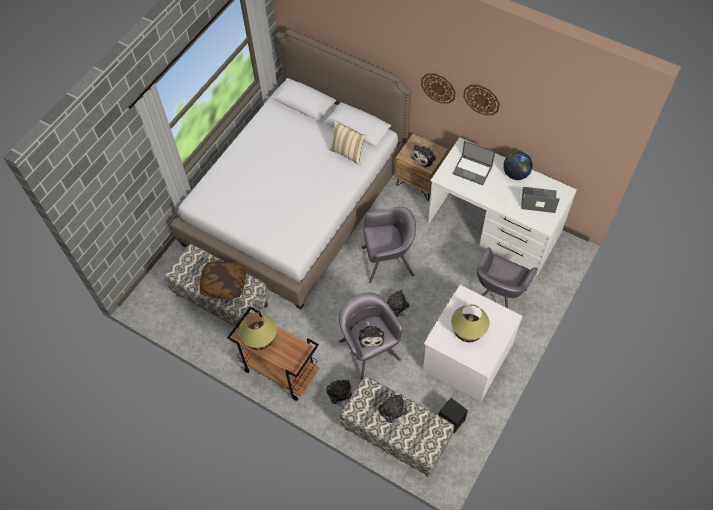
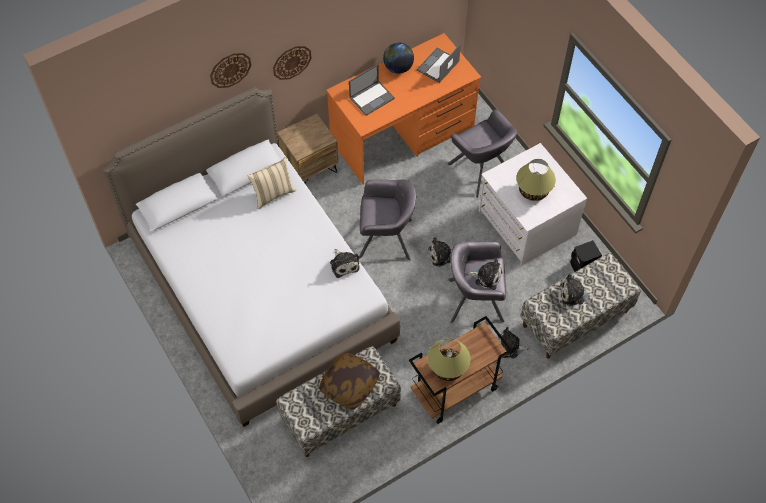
camera: 65 degrees left, 0 degrees up
(388, 261) = (386, 239): grey armchair -> grey armchair turned 75 degrees clockwise
(425, 157) = (314, 136): plush toy -> plush toy (344, 264)
(481, 99) = (337, 33): wall clock -> wall clock (230, 69)
(494, 228) = (403, 134): white desk -> orange desk

